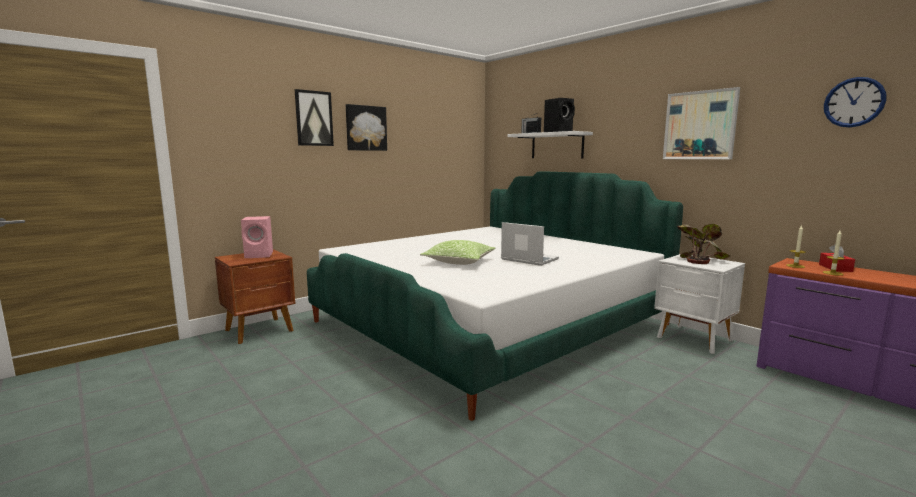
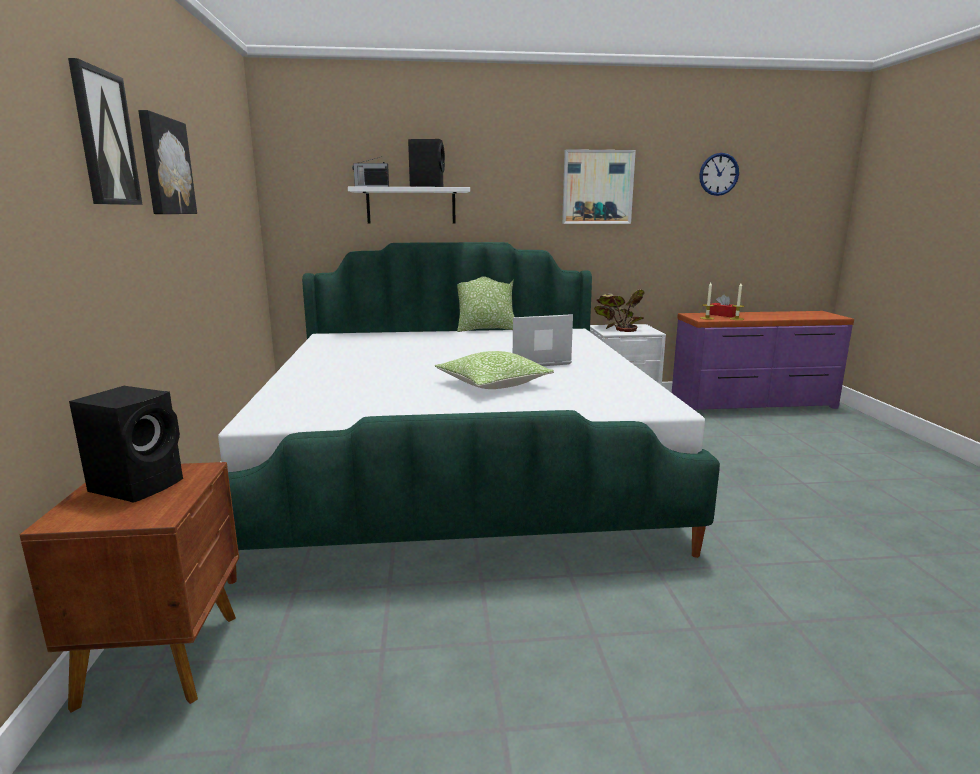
camera: 55 degrees left, 5 degrees up
(260, 255) = (140, 485): pink speaker -> black speaker
(585, 241) = (486, 329): none -> pillow

